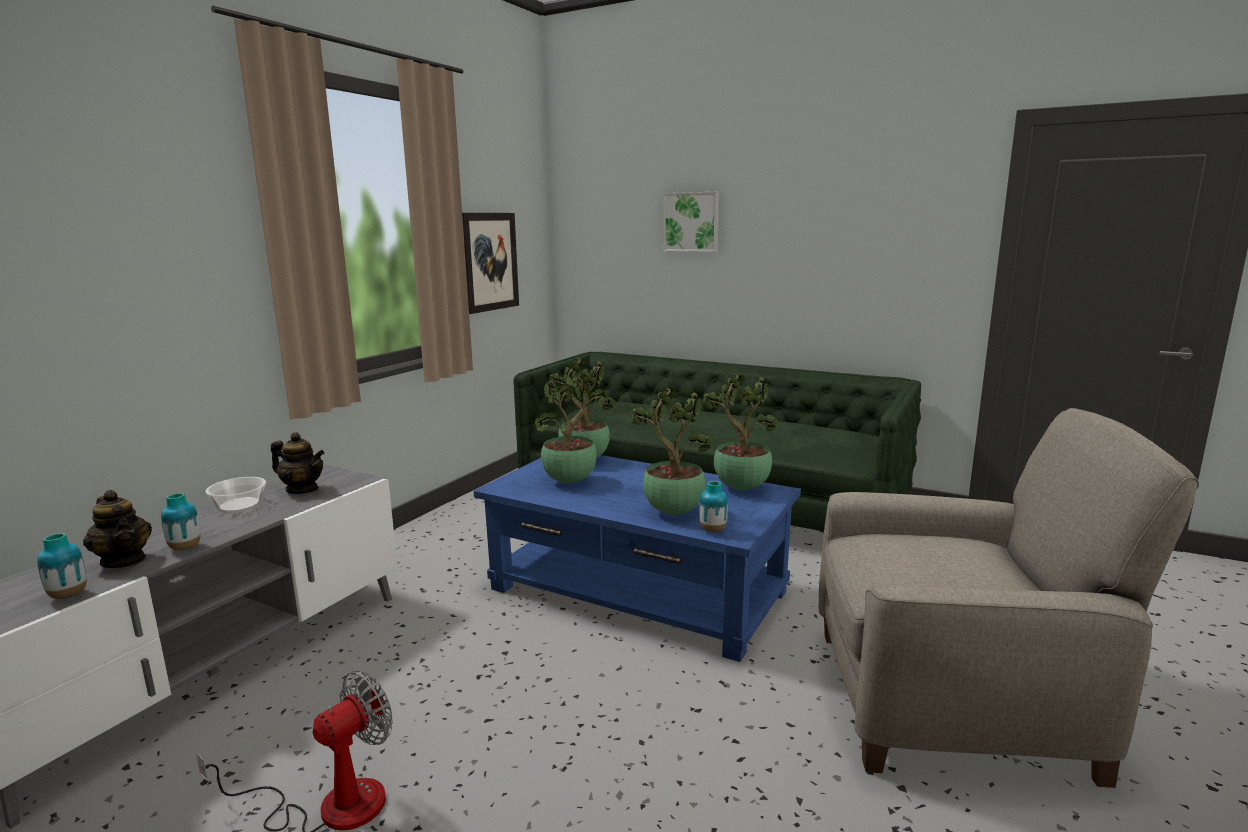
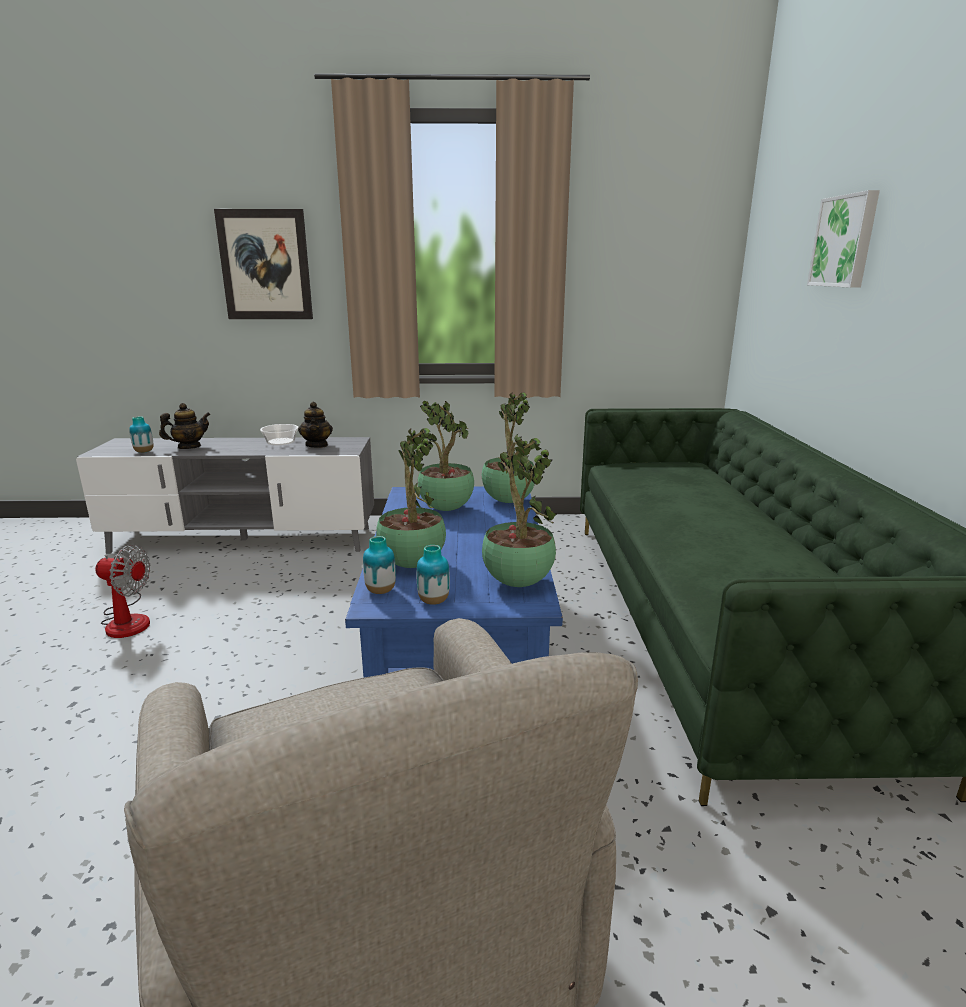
camera: 60 degrees right, 5 degrees up
(124, 560) = (189, 447): teapot -> teapot turned 135 degrees counterclockwise
(185, 547) = (211, 451): vase -> vase (433, 601)
(489, 262) = (622, 289): picture -> picture (265, 265)

